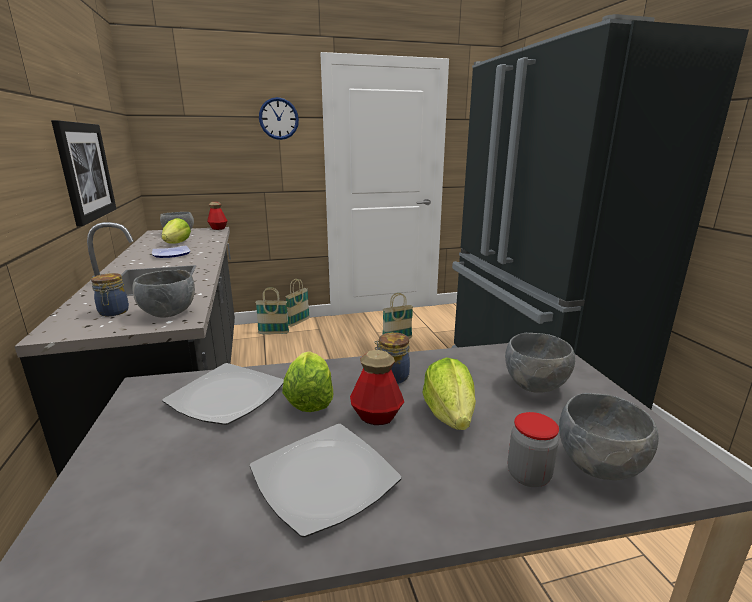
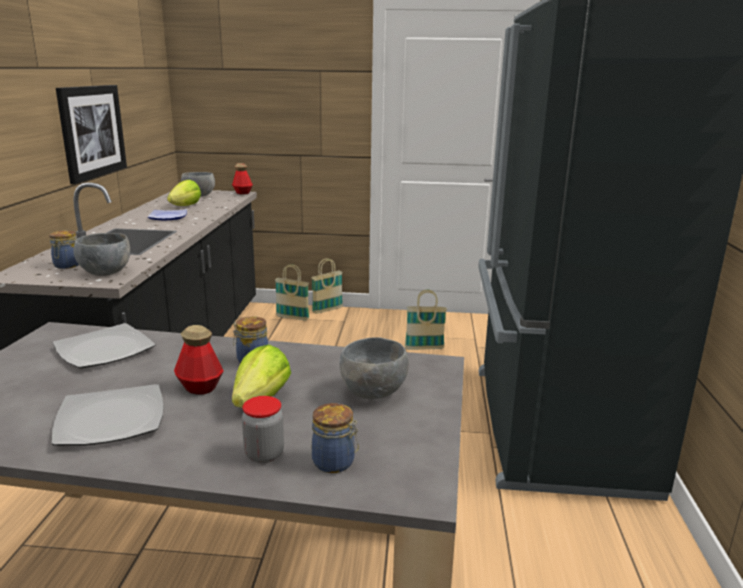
camera: 20 degrees right, 0 degrees up
(278, 118) = (321, 73): wall clock -> none
(310, 399) = (163, 364): lettuce -> none
(599, 465) = (335, 463): grey bowl -> jar

